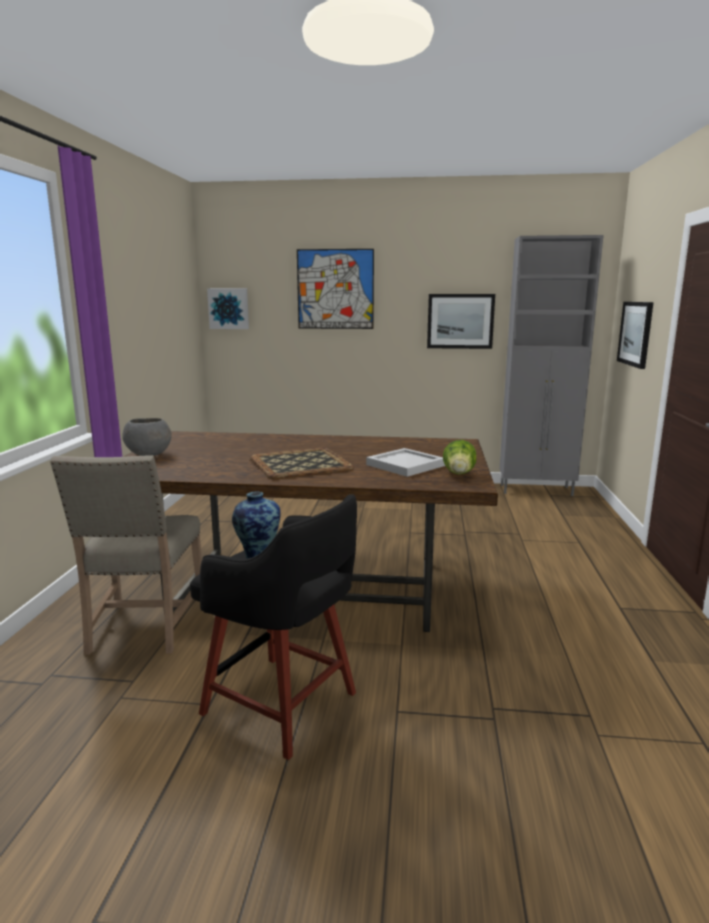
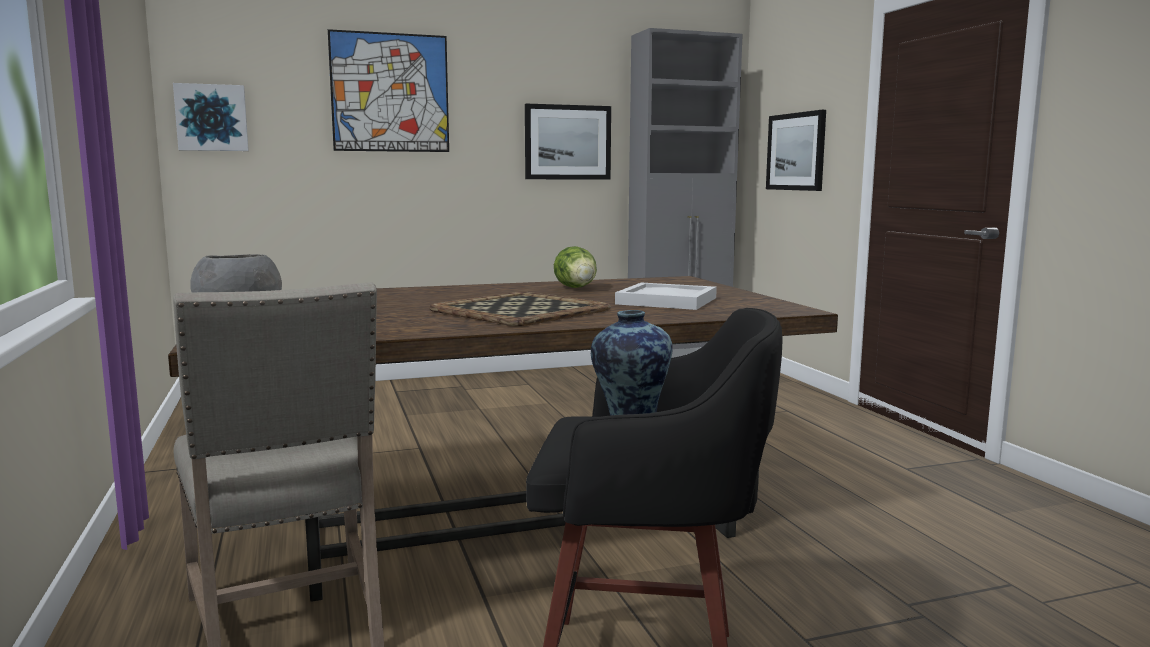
camera: 25 degrees left, 5 degrees down
(459, 474) = (753, 303): lettuce -> lettuce (577, 288)

